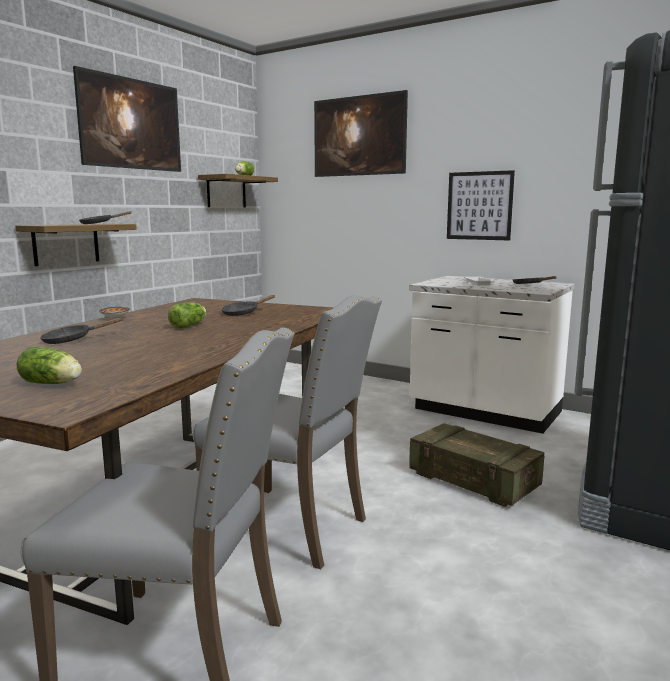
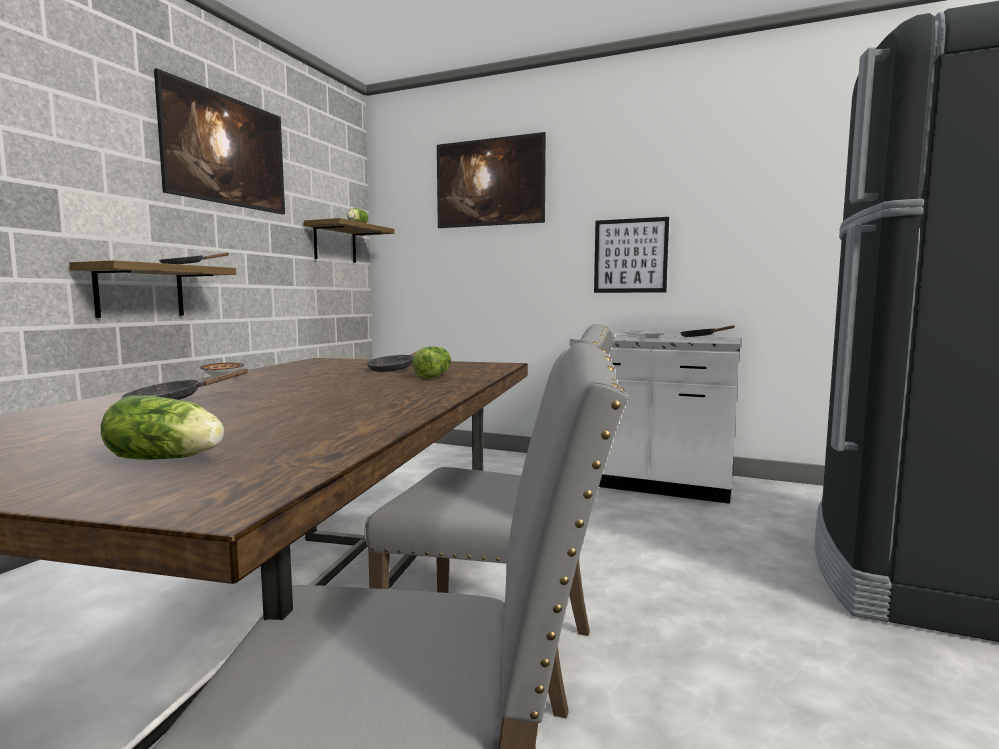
camera: 10 degrees left, 5 degrees down
(190, 325) = (336, 382): lettuce -> lettuce (435, 376)
(473, 481) = (690, 567): crate -> none

